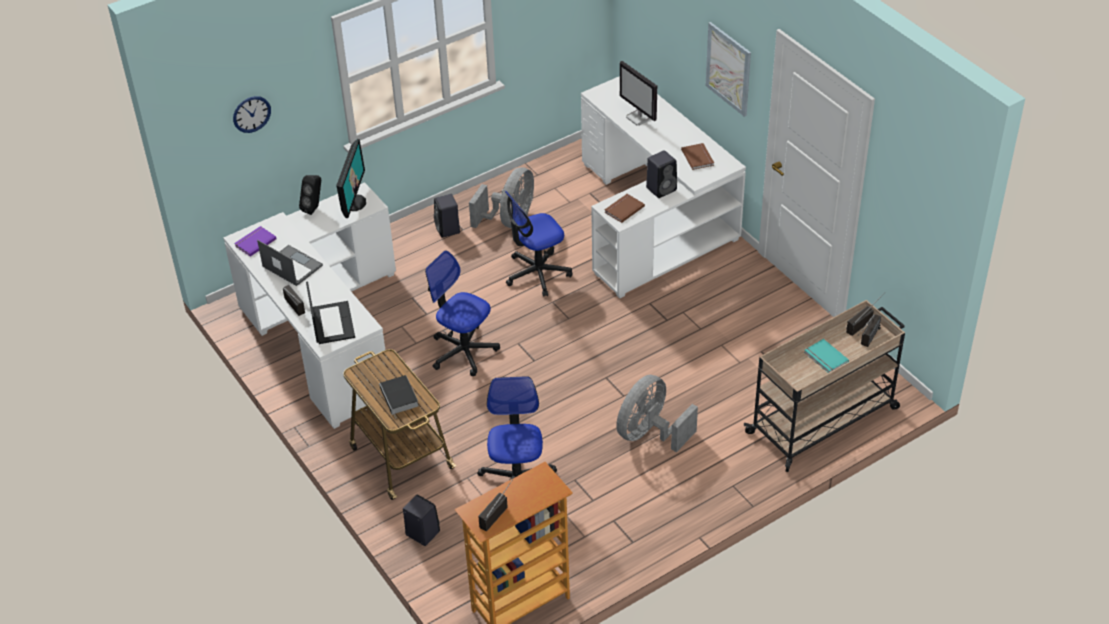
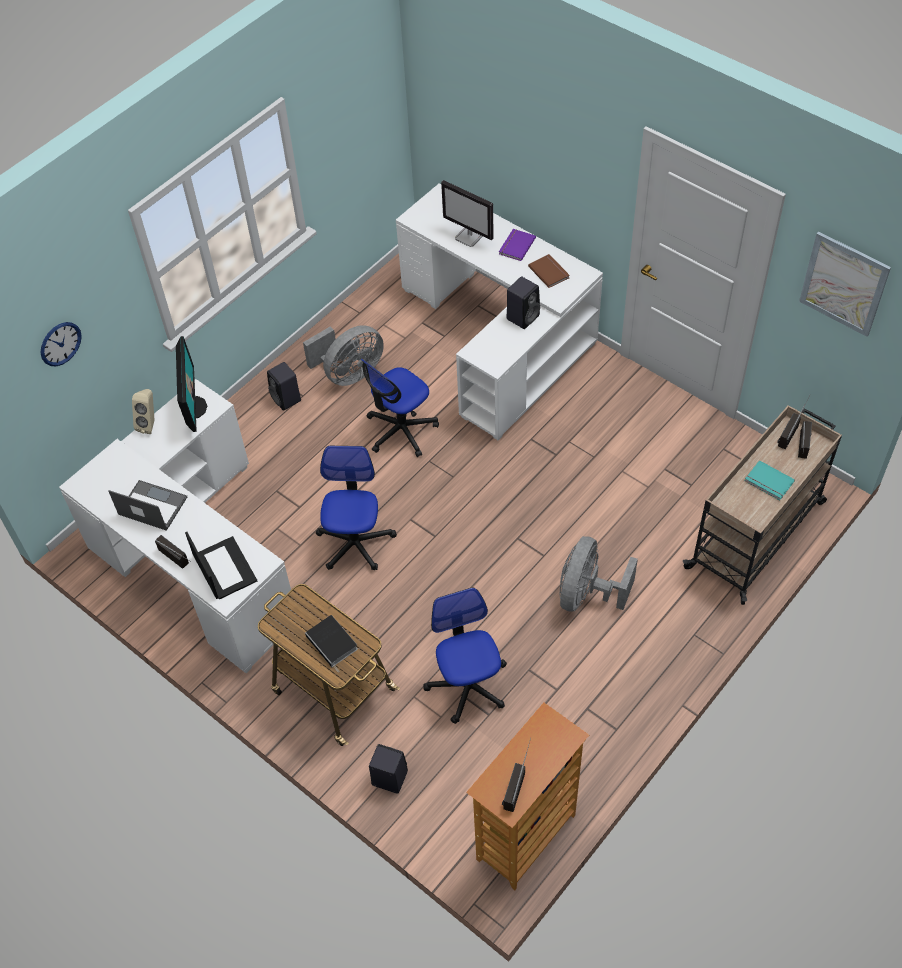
camera: 15 degrees left, 10 degrees up
(254, 242) = (98, 485): purple book -> purple book (516, 246)
(314, 208) = (150, 424): black speaker -> beige speaker
(463, 351) = (355, 543): office chair -> office chair turned 75 degrees clockwise
(510, 220) = (349, 373): grey fan -> grey fan turned 45 degrees clockwise
(623, 209) = (491, 350): brown book -> none
(728, 69) = (575, 173): picture -> picture (844, 284)

